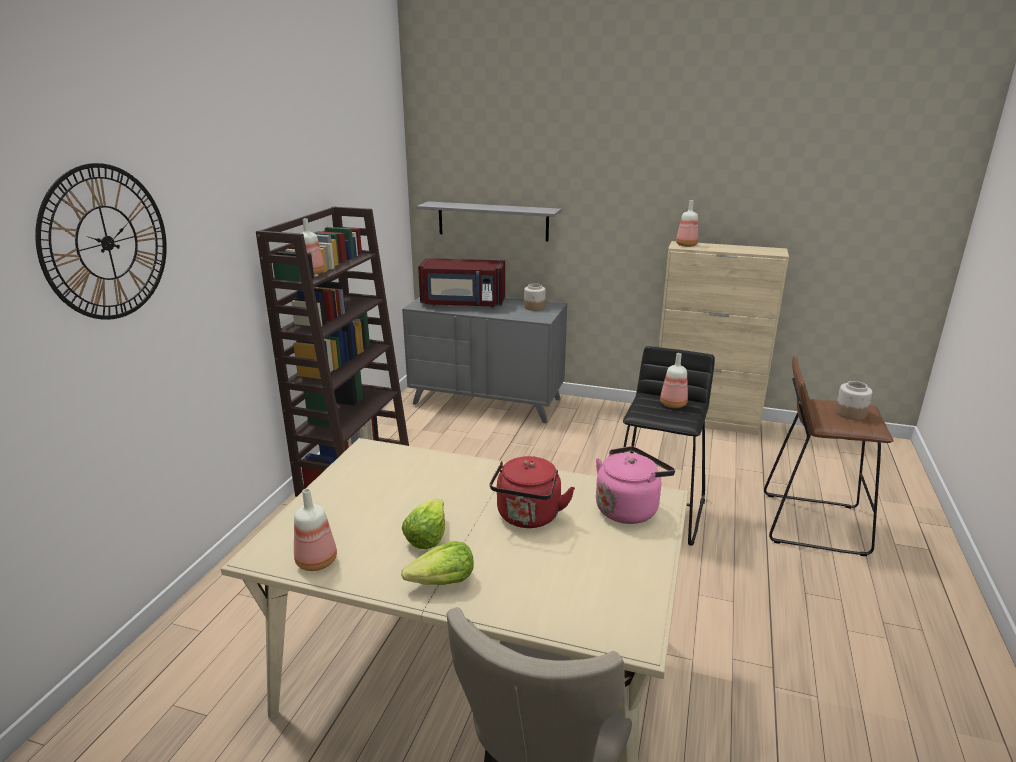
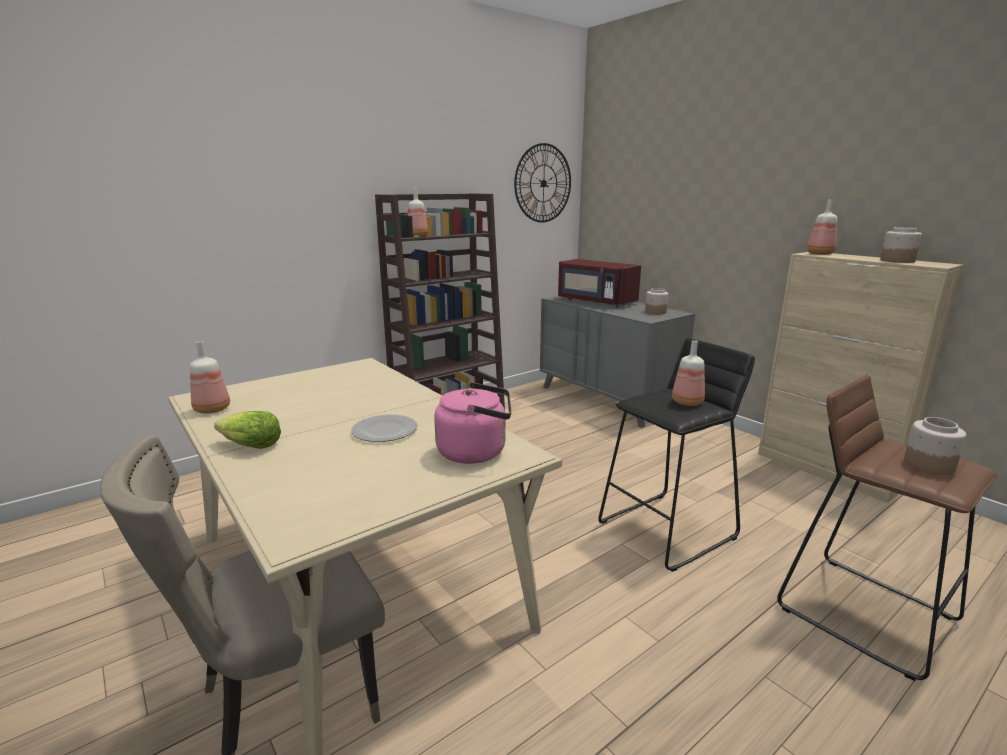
camera: 35 degrees right, 5 degrees down
(107, 243) = (225, 172): wall clock -> wall clock (543, 183)
(426, 536) = (296, 418): lettuce -> none
(492, 221) = (640, 228): grey shelf -> none
(528, 517) = (384, 431): red kettle -> plate
(747, 249) = (897, 261): none -> jar

